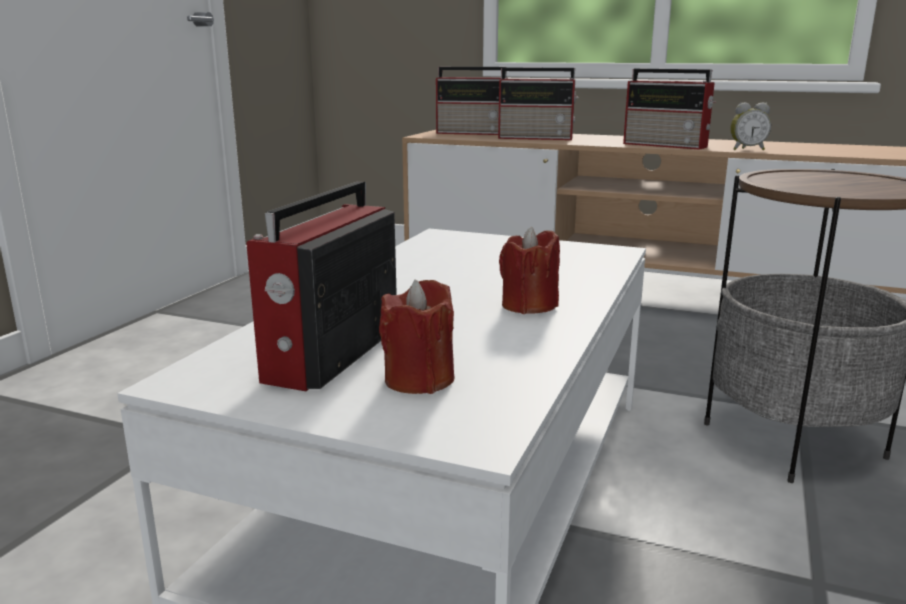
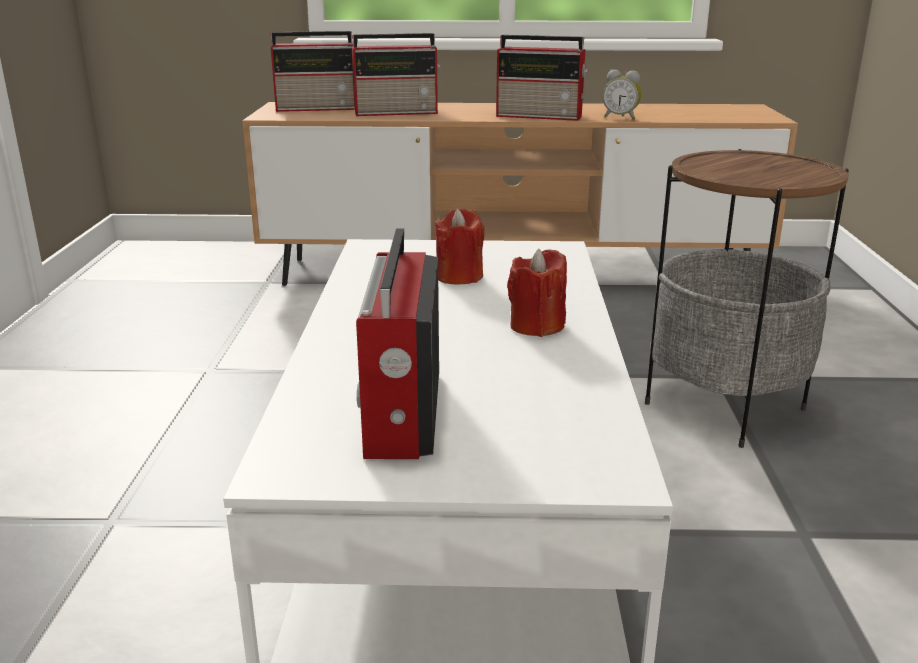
camera: 20 degrees left, 5 degrees up
(419, 379) = (512, 426): red candle -> red candle (459, 277)
(746, 149) = (620, 117): alarm clock -> alarm clock turned 45 degrees clockwise

